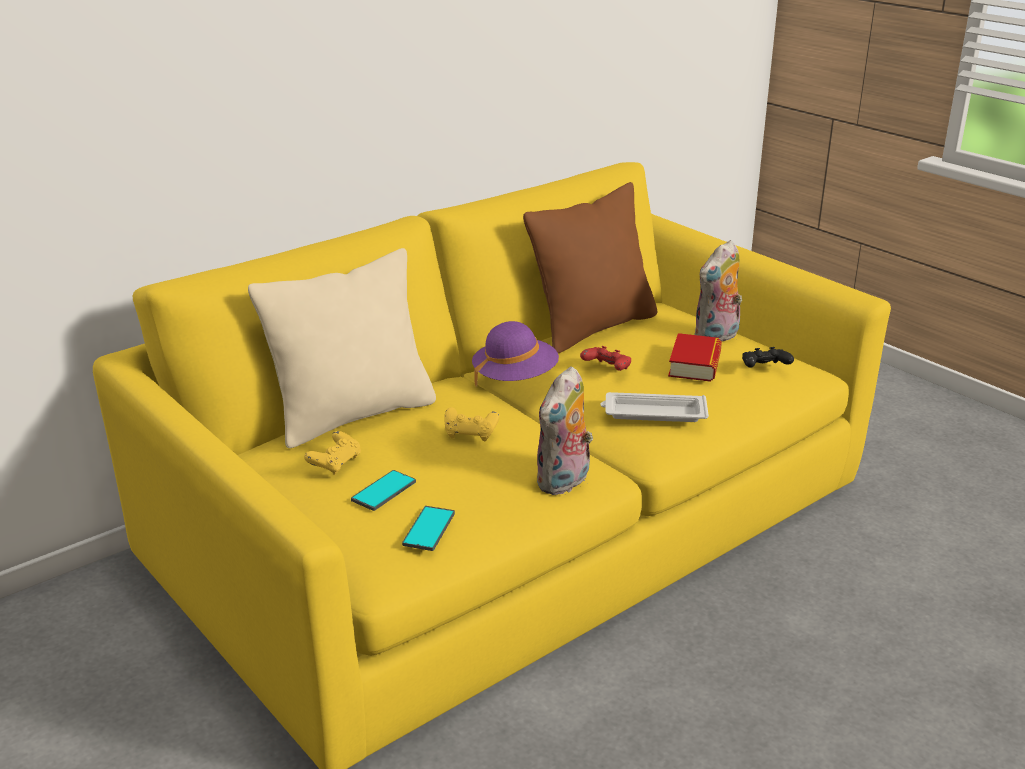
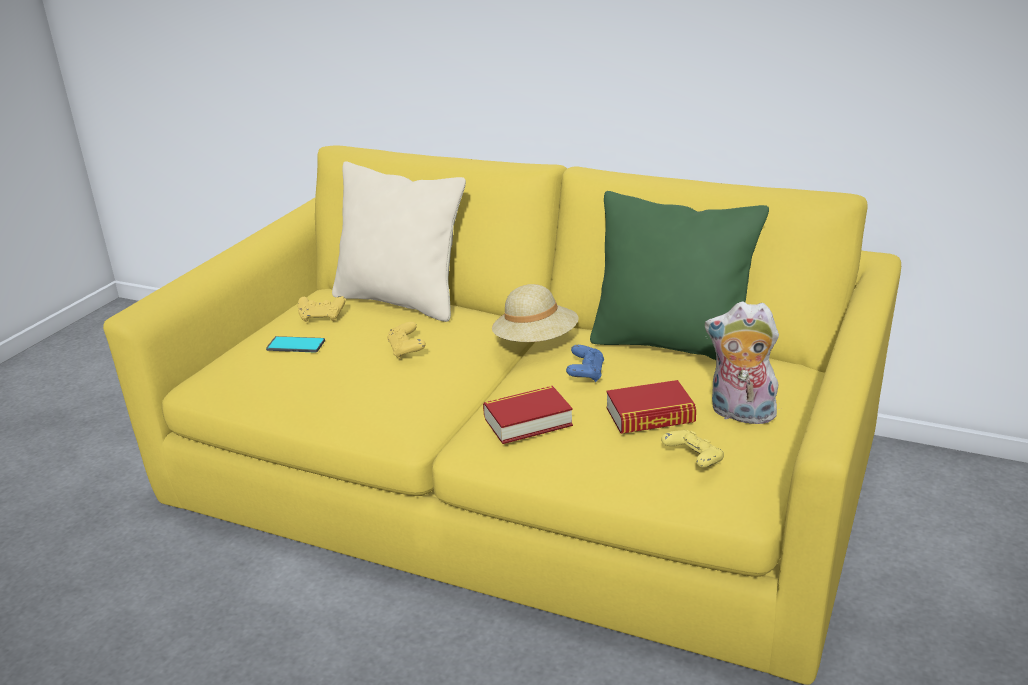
camera: 65 degrees right, 0 degrees up
(428, 529) = (256, 378): phone -> none
(515, 378) = (536, 342): purple hat -> beige hat
(564, 482) = (376, 416): plush toy -> none
(593, 327) = (672, 345): brown pillow -> green pillow
(607, 369) = (585, 373): red game controller -> blue game controller
(653, 413) = (528, 421): white tray -> book
(764, 369) = (693, 460): black game controller -> yellow game controller

